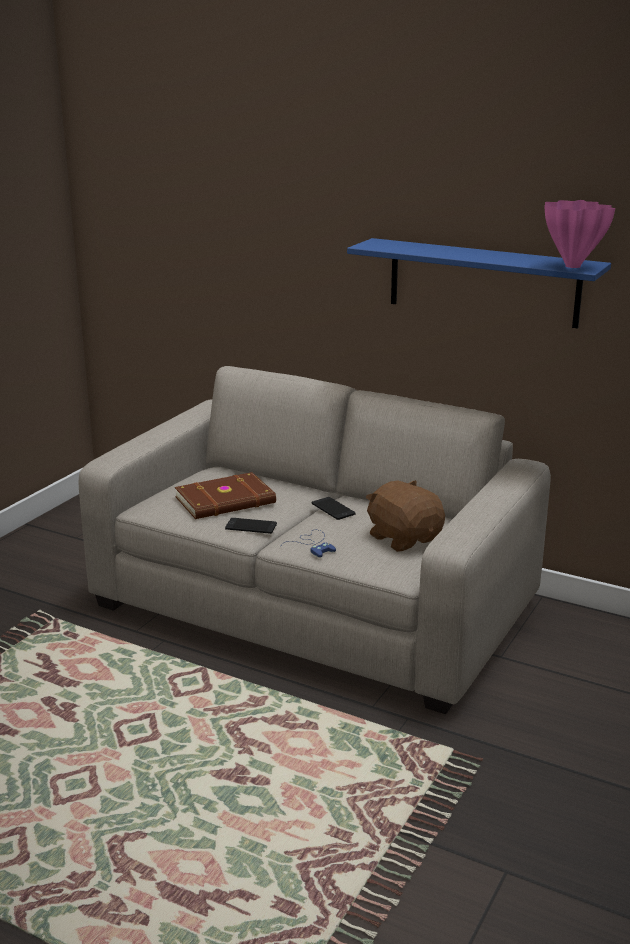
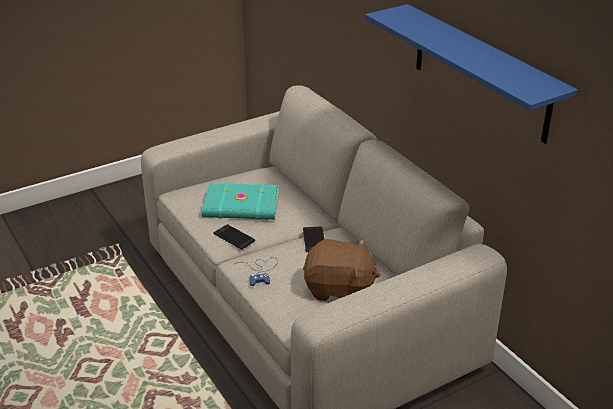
camera: 30 degrees right, 10 degrees up
(226, 501) = (241, 206): brown book -> turquoise book
(404, 538) = (338, 289): brown plush toy -> brown plush toy turned 105 degrees clockwise
(571, 266) = (526, 86): pink vase -> none

